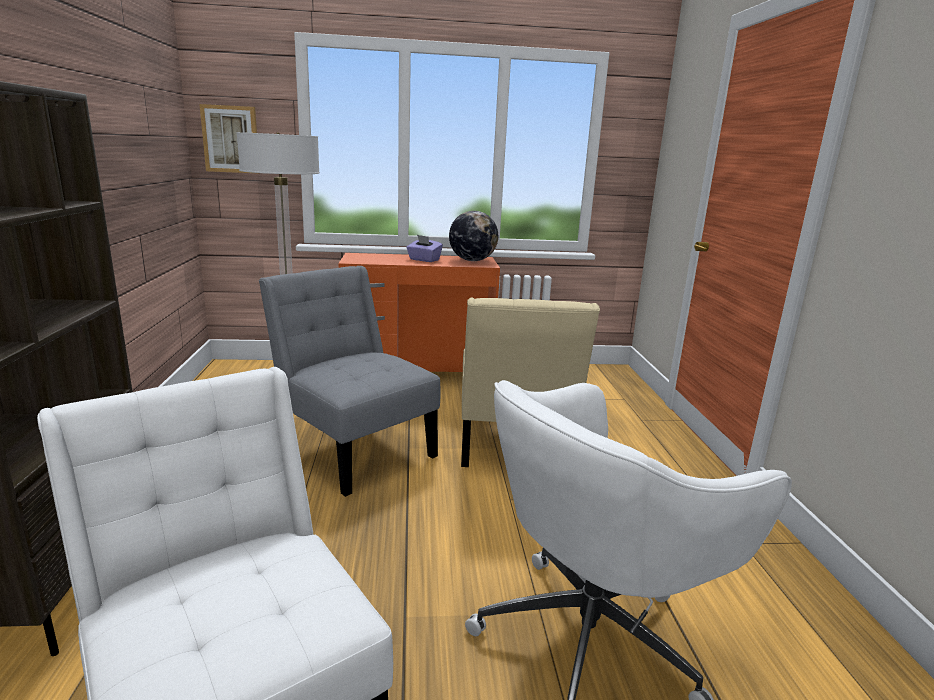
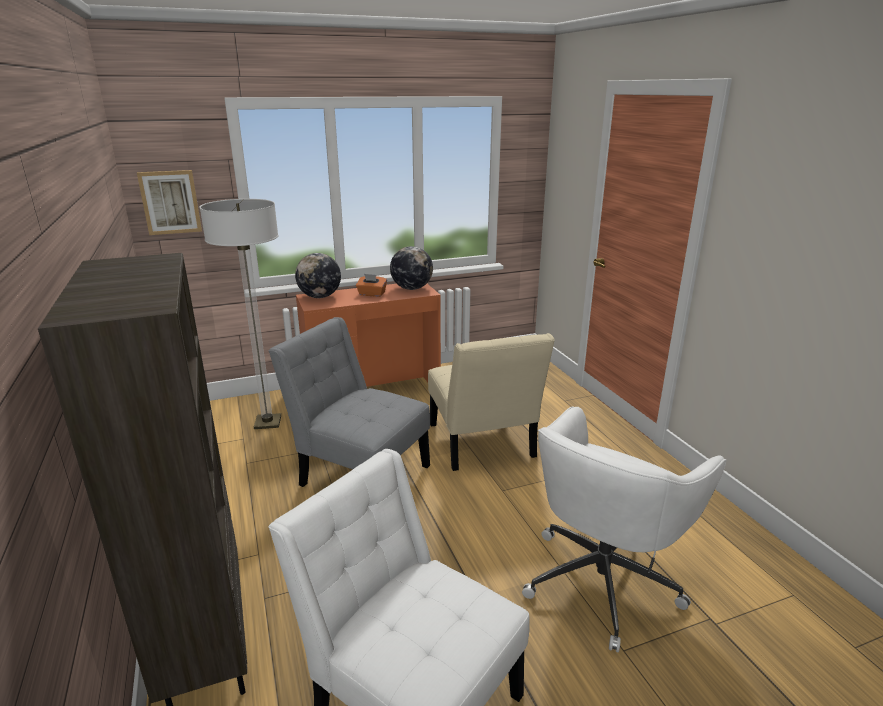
camera: 15 degrees left, 5 degrees up
(367, 256) = (320, 297): none -> globe
(424, 260) = (371, 294): purple tissue box -> orange tissue box

